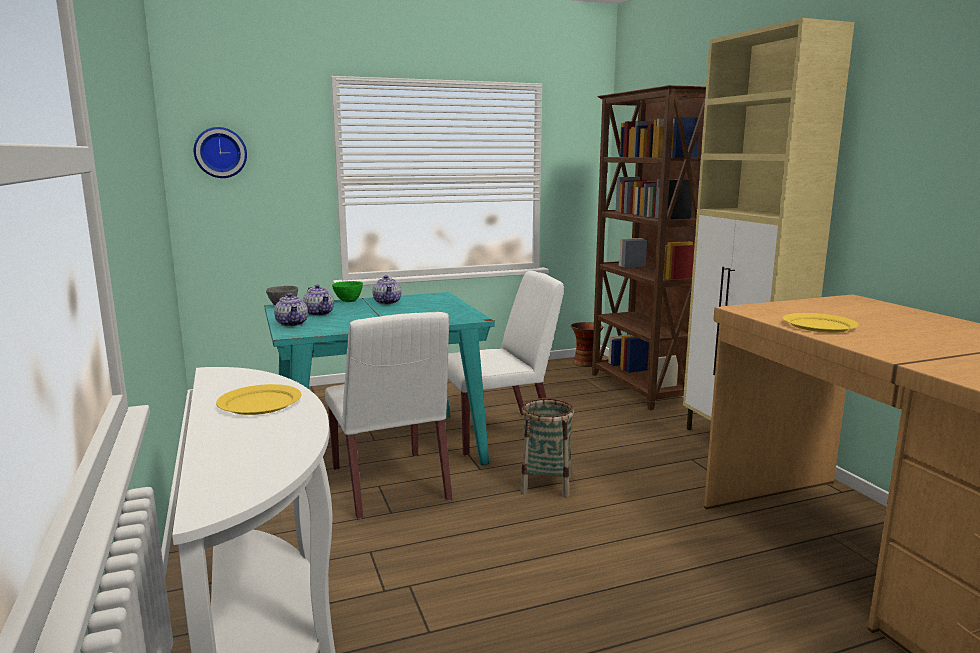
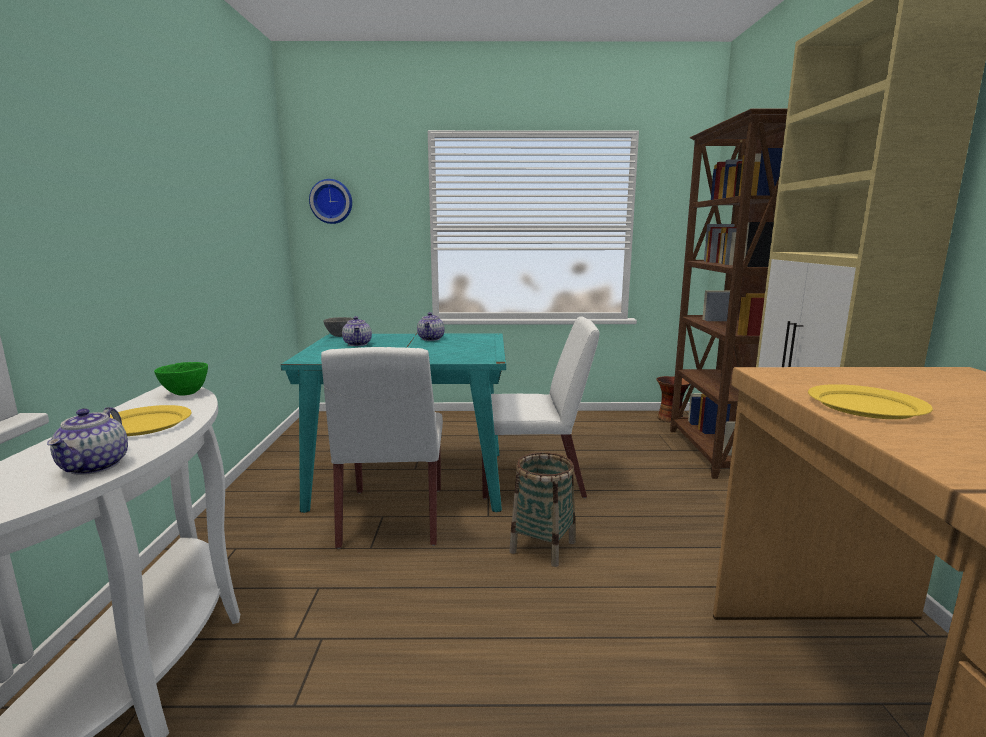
camera: 20 degrees right, 0 degrees up
(292, 324) = (320, 351): teapot -> teapot (95, 466)
(349, 301) = (400, 335): green bowl -> green bowl (185, 393)

